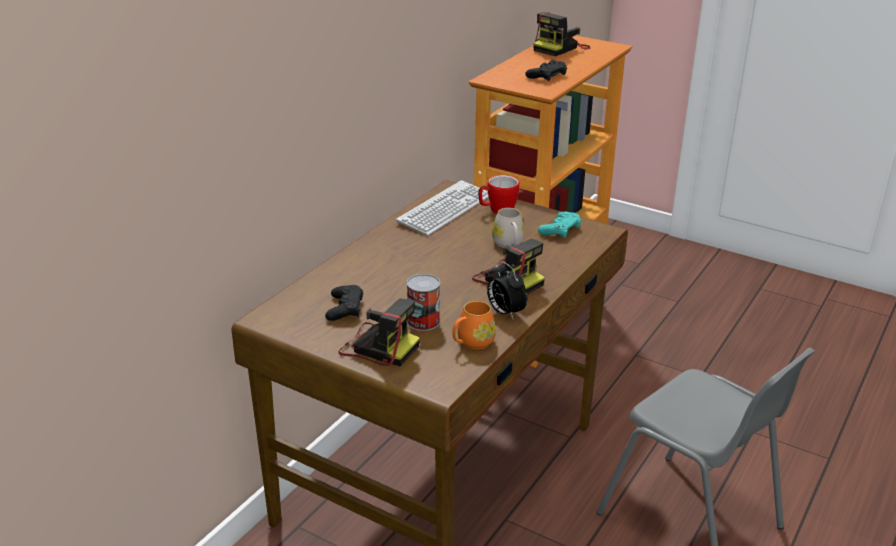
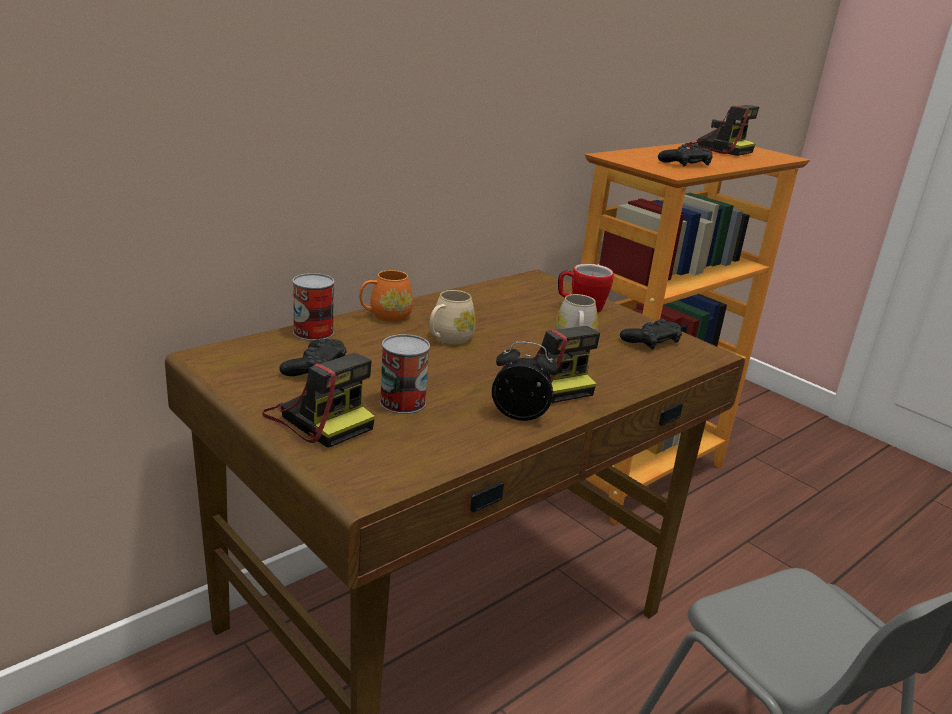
camera: 15 degrees right, 5 degrees down
(321, 280) = (313, 332): none -> can
(420, 262) = (448, 339): none -> beige mug
(445, 209) = (517, 295): keyboard -> none
(472, 343) = (450, 442): orange mug -> orange mug (385, 316)
(505, 312) = (520, 416): alarm clock -> alarm clock turned 120 degrees clockwise
(560, 48) = (717, 149): camera -> camera turned 105 degrees counterclockwise
(560, 230) = (651, 341): turquoise game controller -> black game controller

